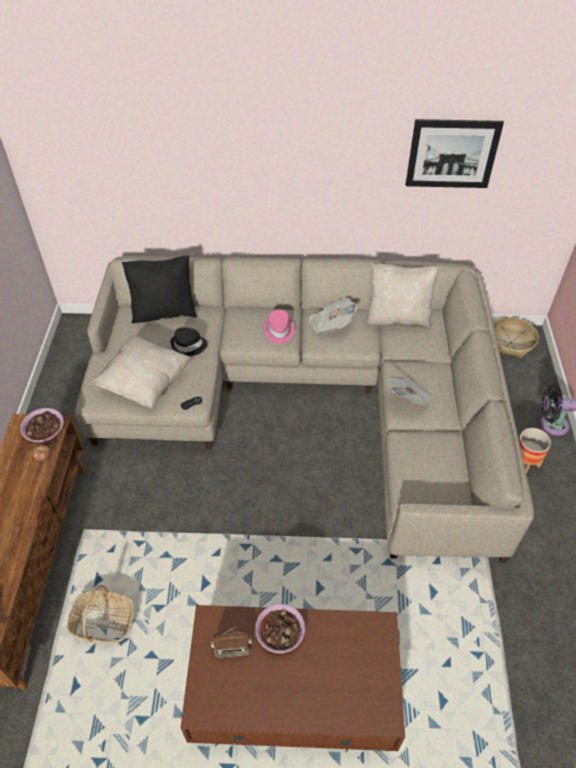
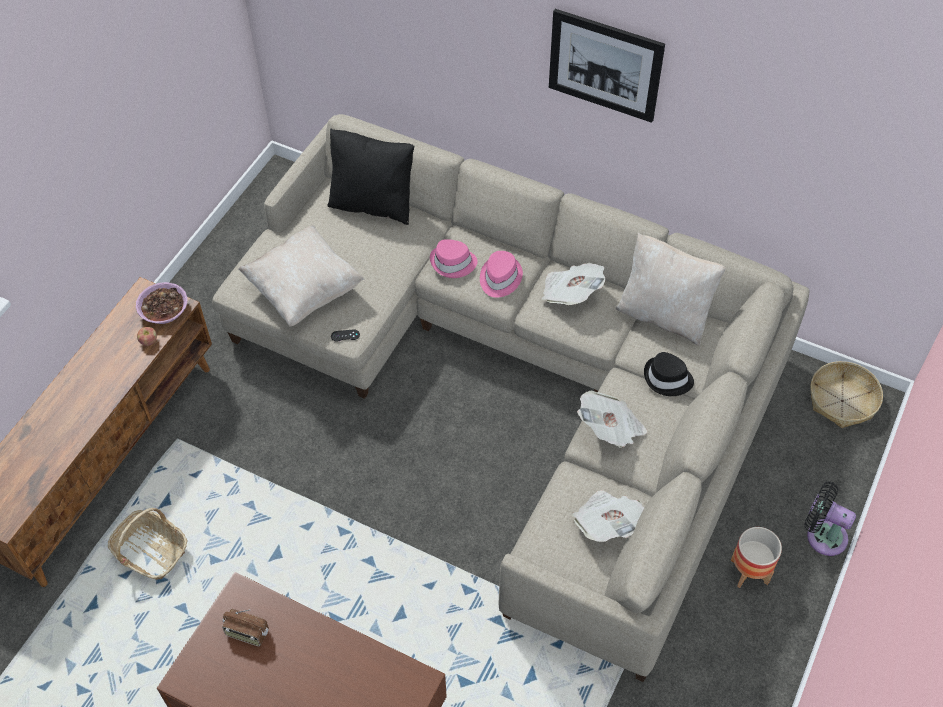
camera: 25 degrees right, 5 degrees up
(189, 346) = (378, 260): black hat -> black hat (667, 379)
(241, 331) = (453, 263): none -> pink hat
(280, 632) = (306, 638): bowl -> none
(445, 460) = (607, 523): none -> newspaper
(452, 154) = (781, 124): picture -> picture (605, 65)

